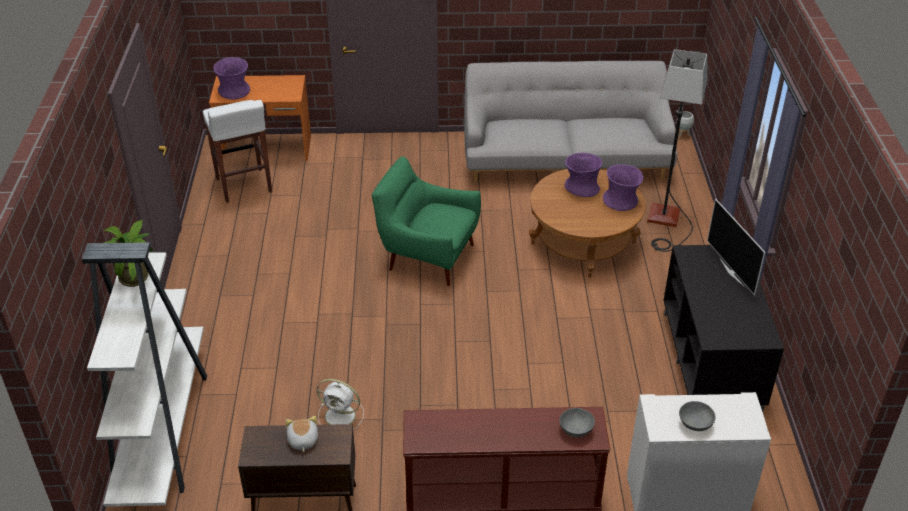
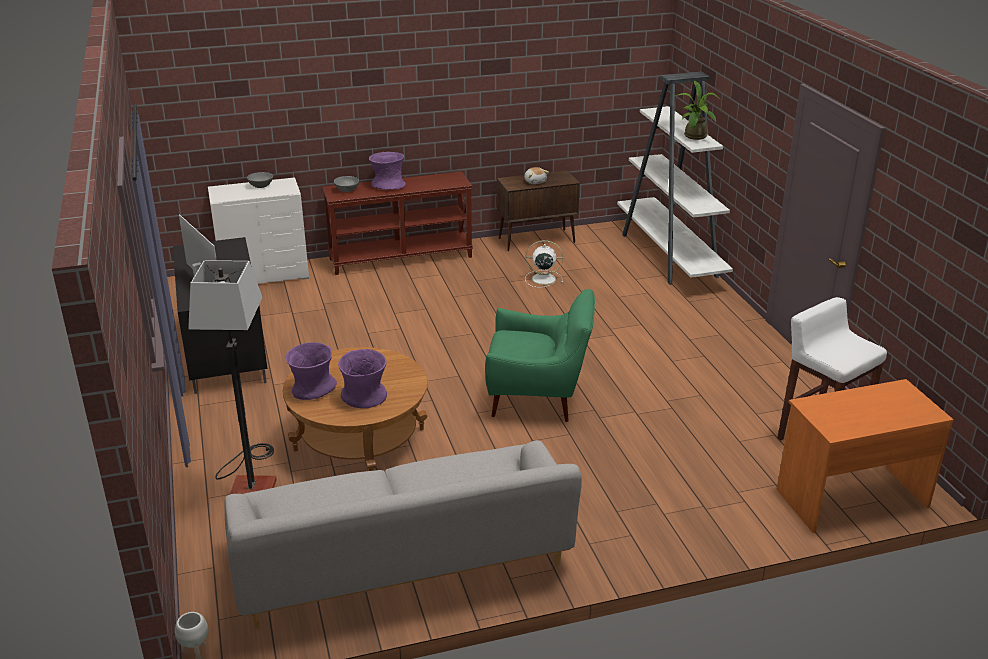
camera: 165 degrees right, 10 degrees down
(234, 91) = (894, 399): purple vase -> purple vase (388, 186)

